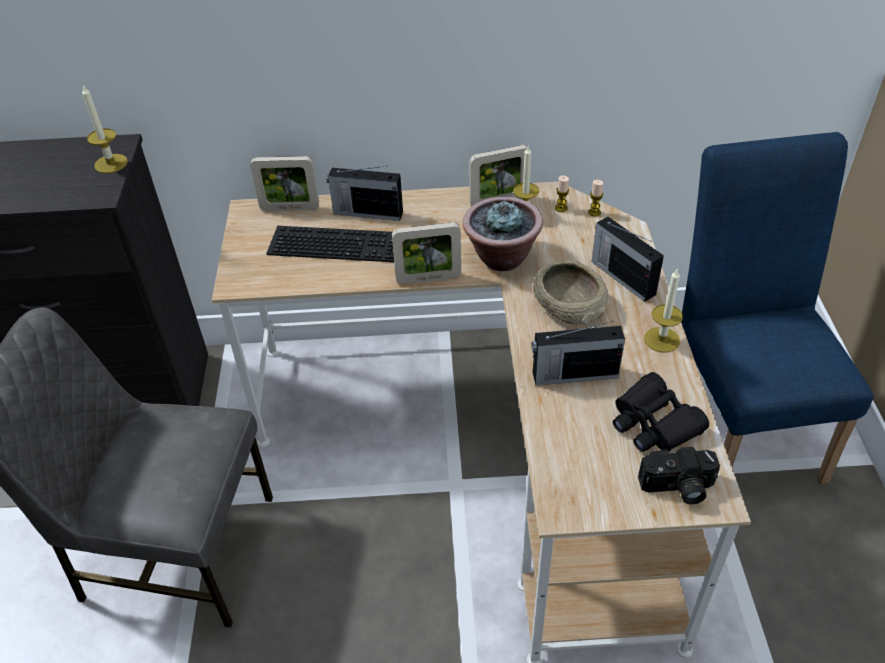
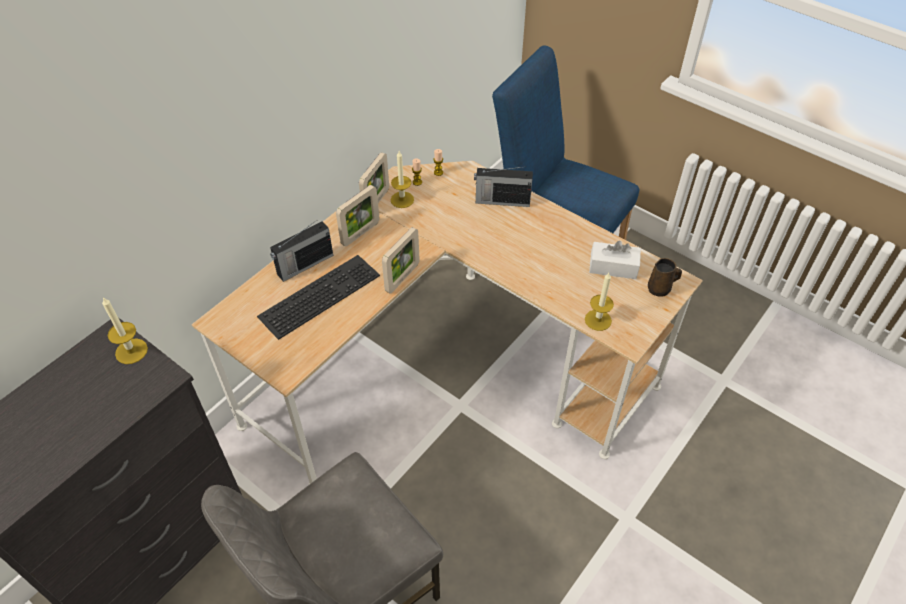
camera: 50 degrees left, 5 degrees up
(290, 208) = (246, 299): picture frame -> picture frame (360, 233)
(501, 257) = (425, 235): potted plant -> none
(569, 305) = (497, 236): beige bowl -> none
(573, 375) = (548, 272): radio -> none
(653, 423) = (613, 267): black binoculars -> white tissue box
(661, 339) = (563, 221): candle -> candle (598, 320)
(677, 488) = (660, 289): camera -> brown mug

